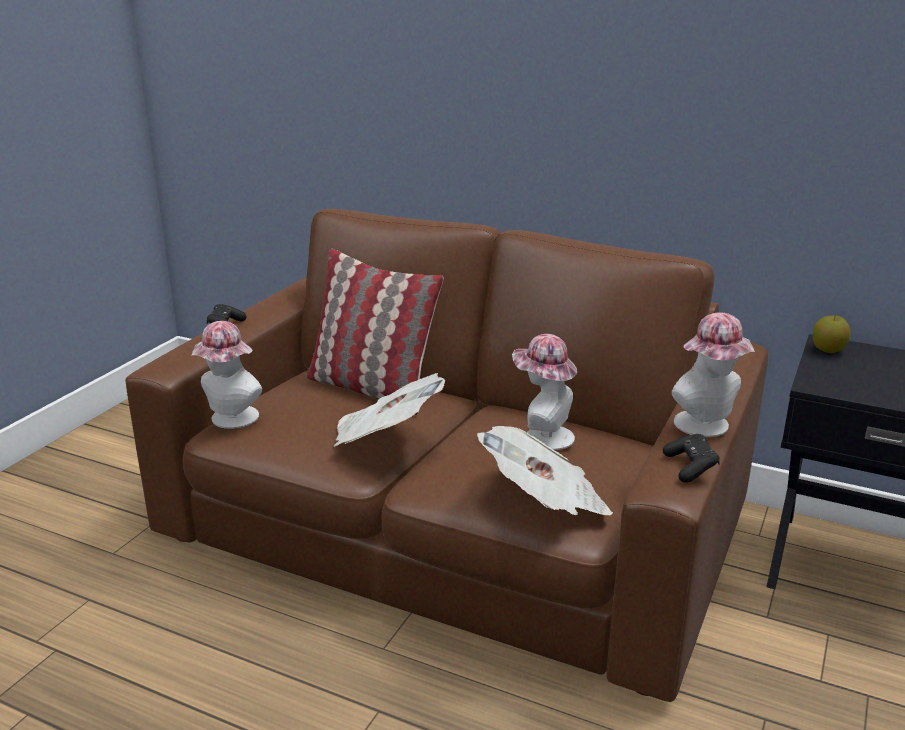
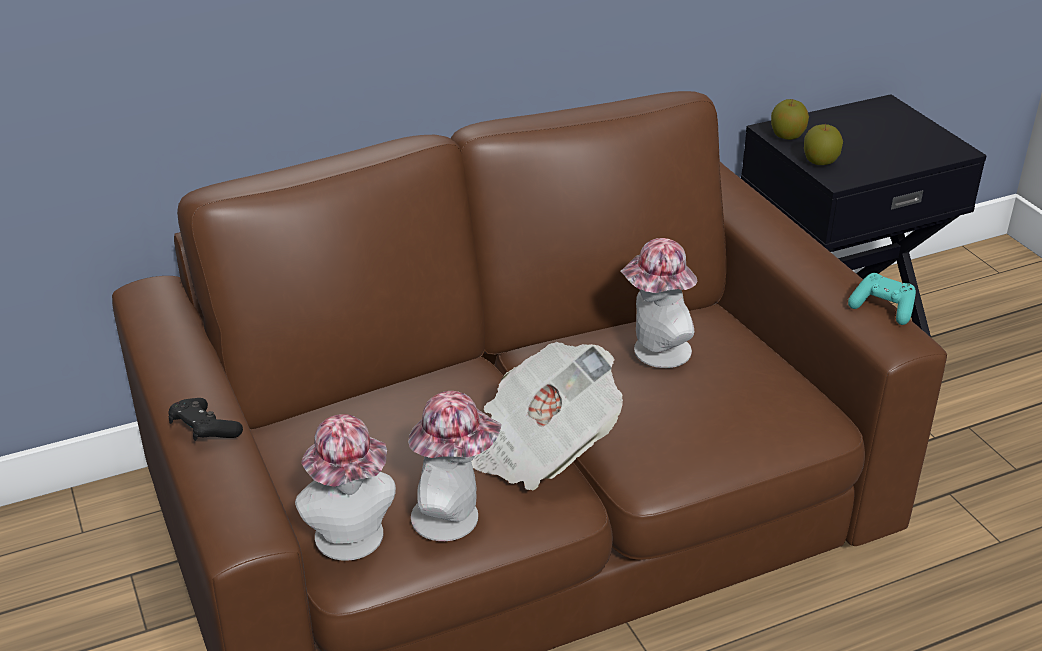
camera: 50 degrees left, 10 degrees up
(371, 389) = (395, 407): pillow -> none
(544, 502) = (768, 415): newspaper -> none
(690, 467) = (883, 308): black game controller -> turquoise game controller
(707, 427) = (826, 263): hat -> hat (454, 517)
(821, 372) = (820, 162): none -> apple

